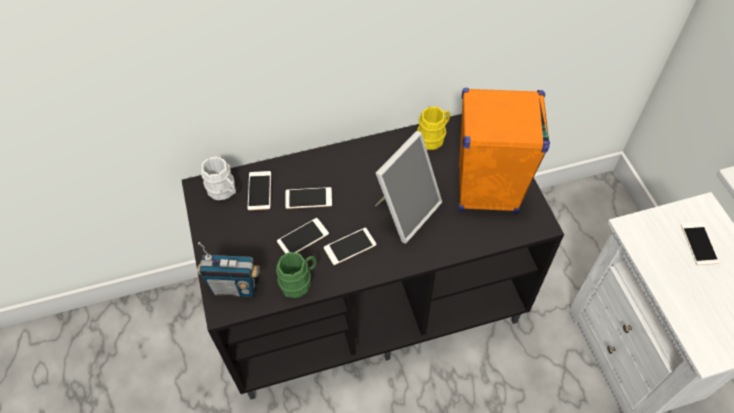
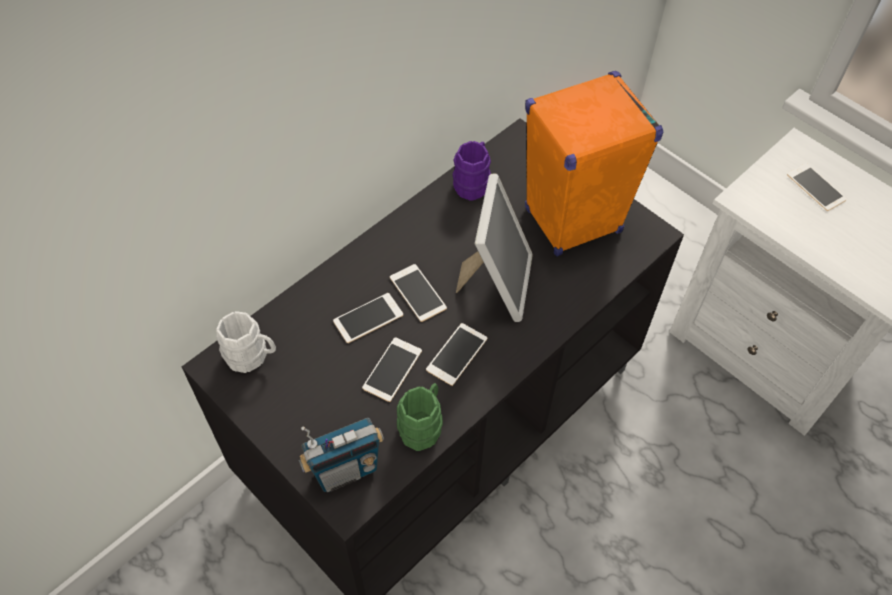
camera: 30 degrees left, 0 degrees up
(259, 190) = (298, 335): phone -> phone (418, 293)
(433, 137) = (473, 182): yellow mug -> purple mug

